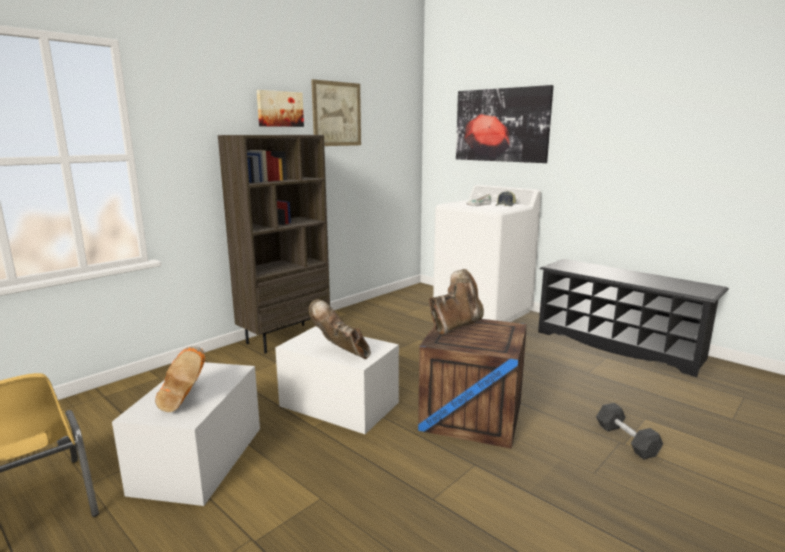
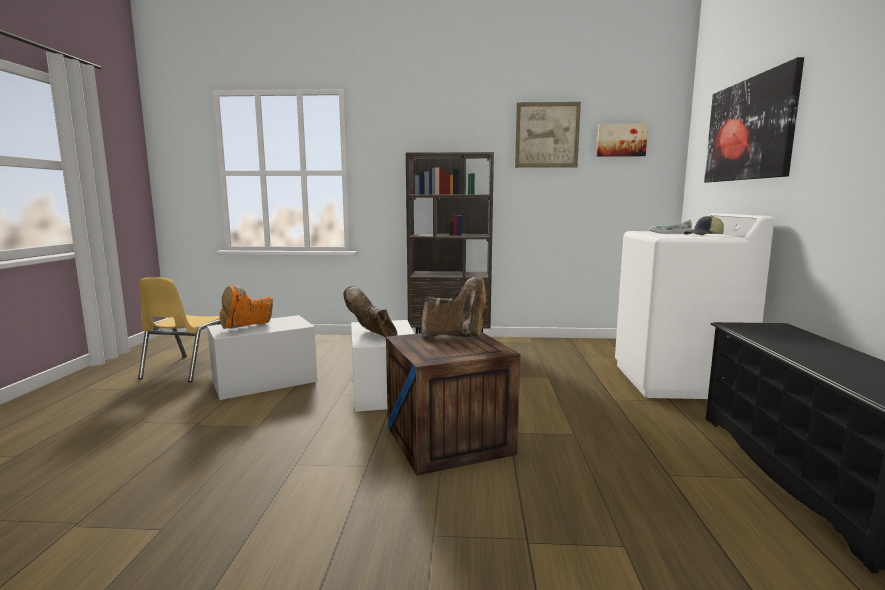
camera: 50 degrees right, 5 degrees down
(279, 109) = (477, 132): picture -> picture (621, 140)
(341, 352) = (372, 335): brown boot -> brown boot turned 45 degrees counterclockwise
(626, 440) = (539, 542): grey dumbbell -> none

